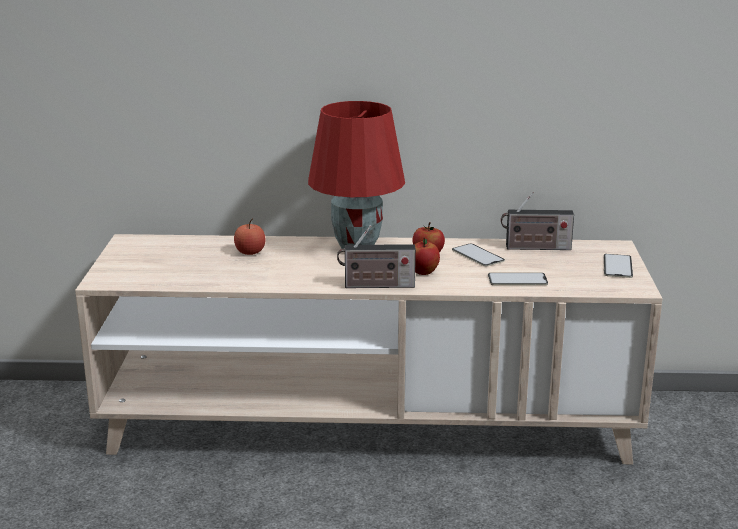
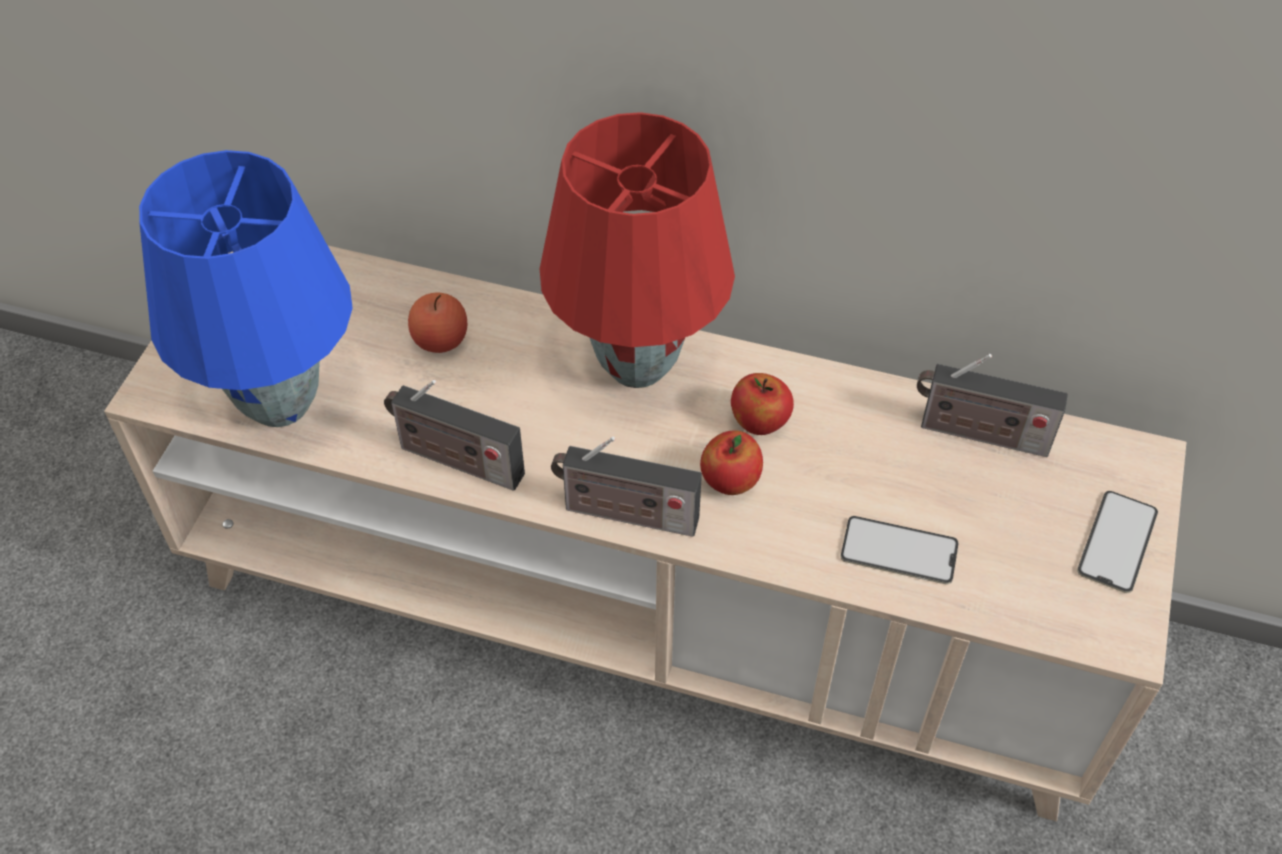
camera: 15 degrees right, 30 degrees up
(175, 277) = (283, 404): none -> blue table lamp
(278, 281) = (455, 460): none -> radio
(477, 255) = (855, 440): phone -> none

